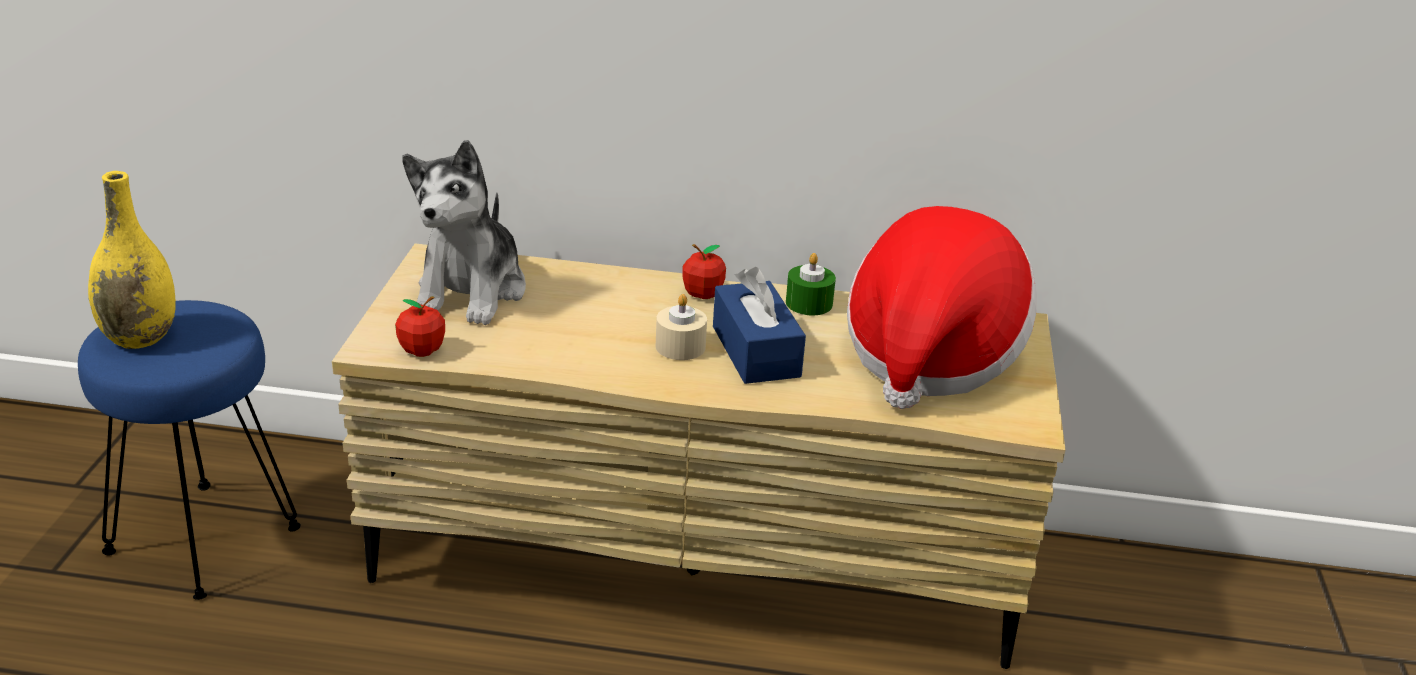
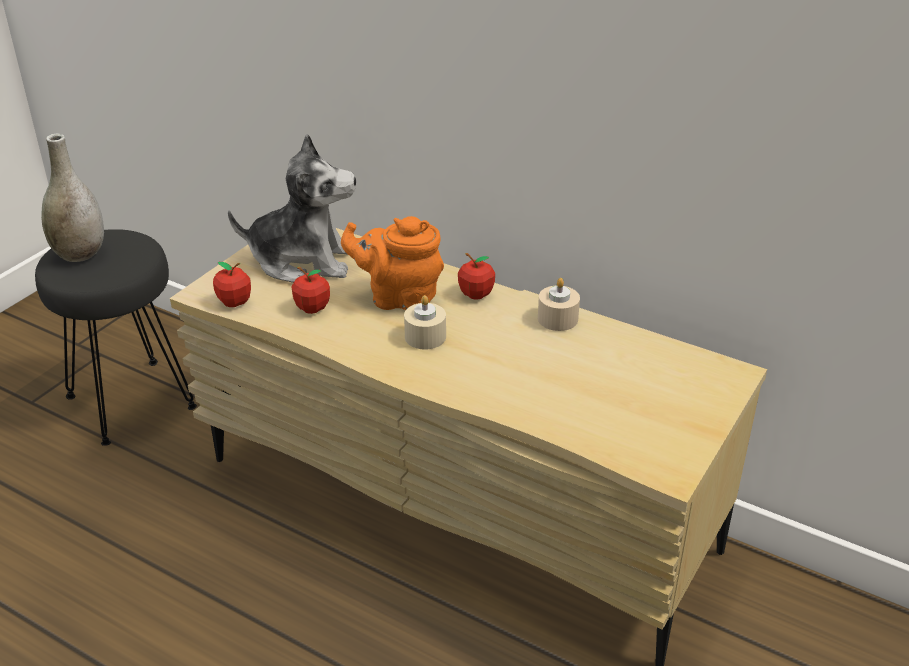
camera: 25 degrees right, 5 degrees up
(140, 337) = (80, 254): yellow vase -> grey vase
(205, 538) = (133, 401): blue stool -> black stool
(471, 292) = (303, 260): plush toy -> plush toy turned 120 degrees counterclockwise
(524, 340) = (312, 308): none -> apple
(618, 312) = (399, 298): none -> orange teapot
(756, 351) = (482, 353): blue tissue box -> none
(809, 303) = (557, 319): green candle -> beige candle
(930, 355) = (628, 387): hat -> none

